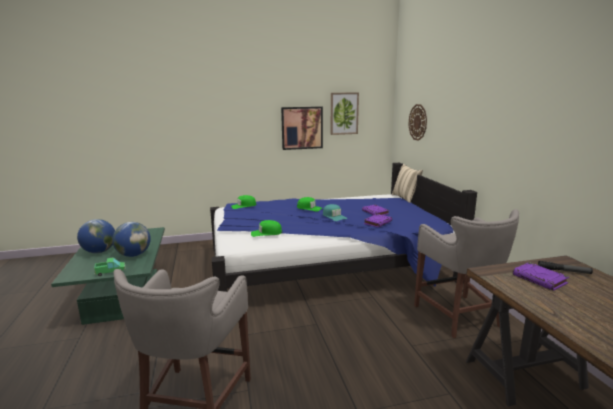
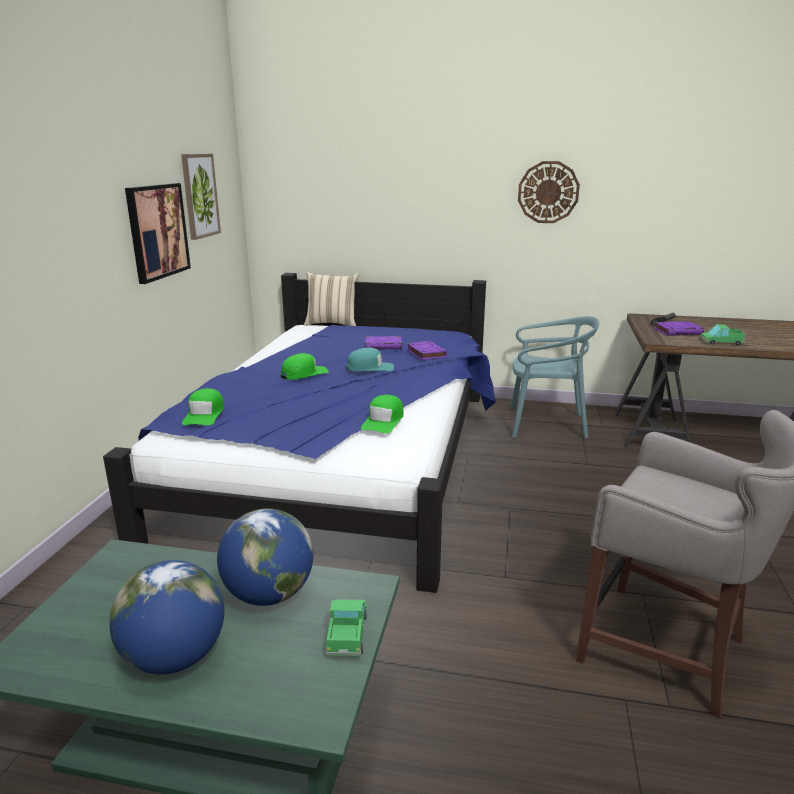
camera: 65 degrees left, 5 degrees up
(418, 122) = (327, 202): wall clock -> wall clock (548, 192)
(459, 317) = (545, 424): grey stool -> turquoise chair
(538, 301) = (721, 342): none -> toy truck

